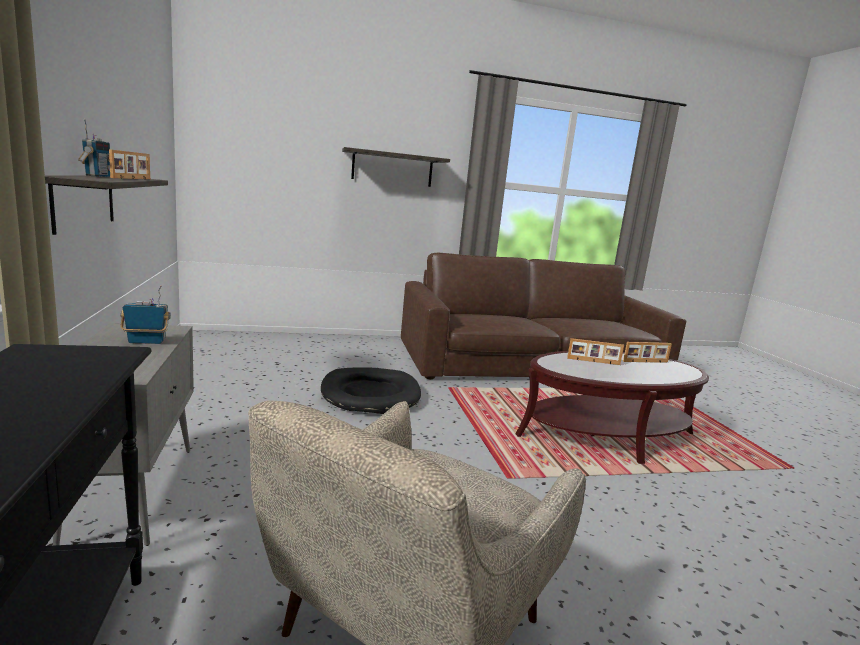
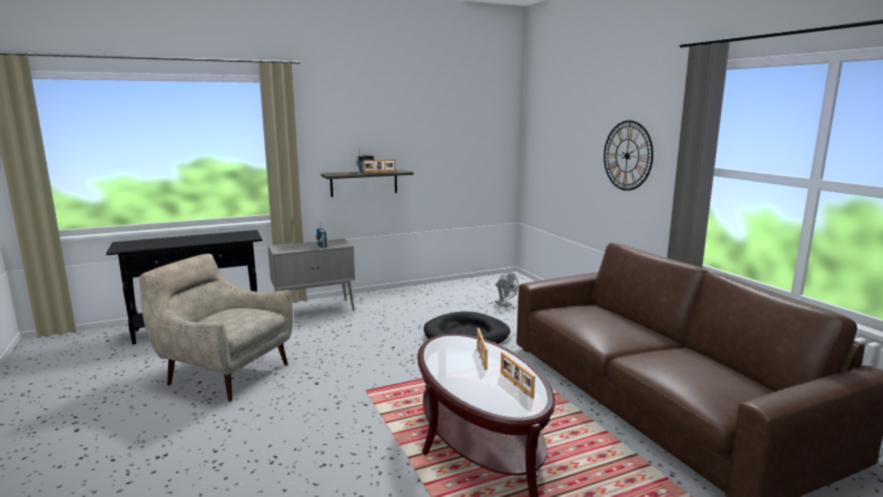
camera: 80 degrees right, 0 degrees up
(293, 359) = (505, 305): none -> grey fan
(392, 168) = (627, 155): shelf -> wall clock

